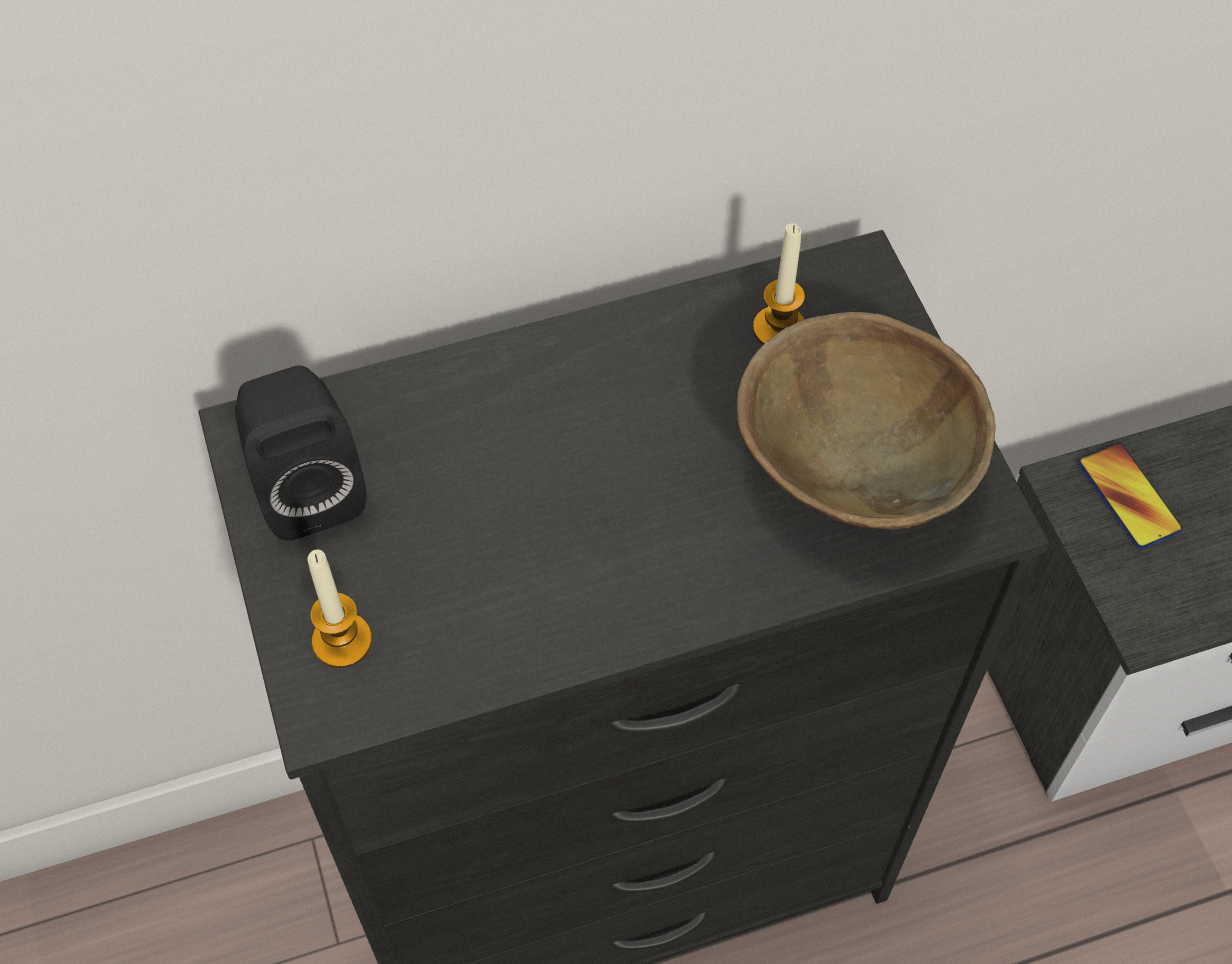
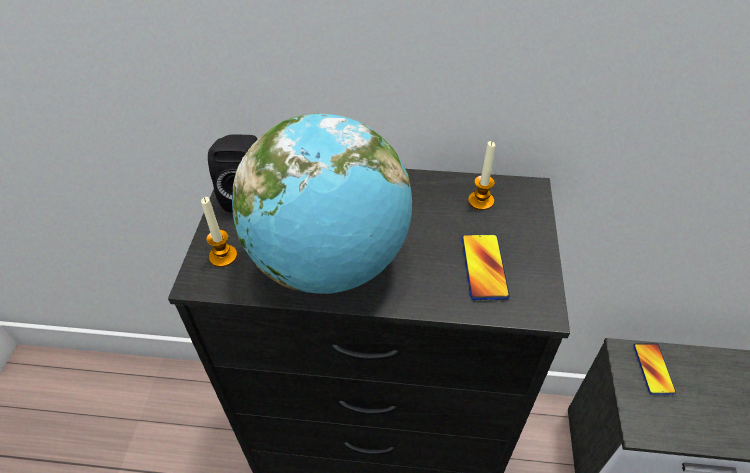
camera: 25 degrees right, 10 degrees down
(562, 570) = (330, 262): none -> globe
(850, 470) = (484, 267): brown bowl -> phone

